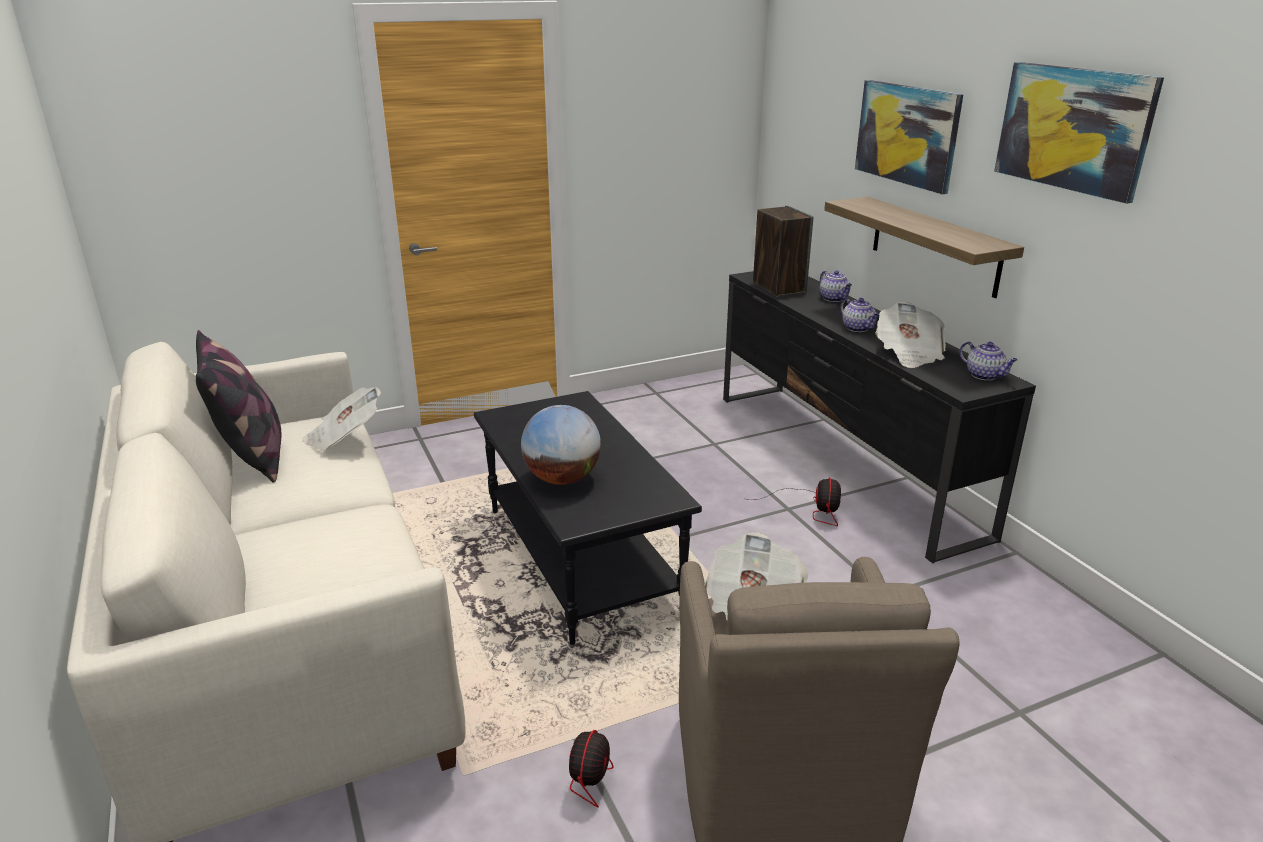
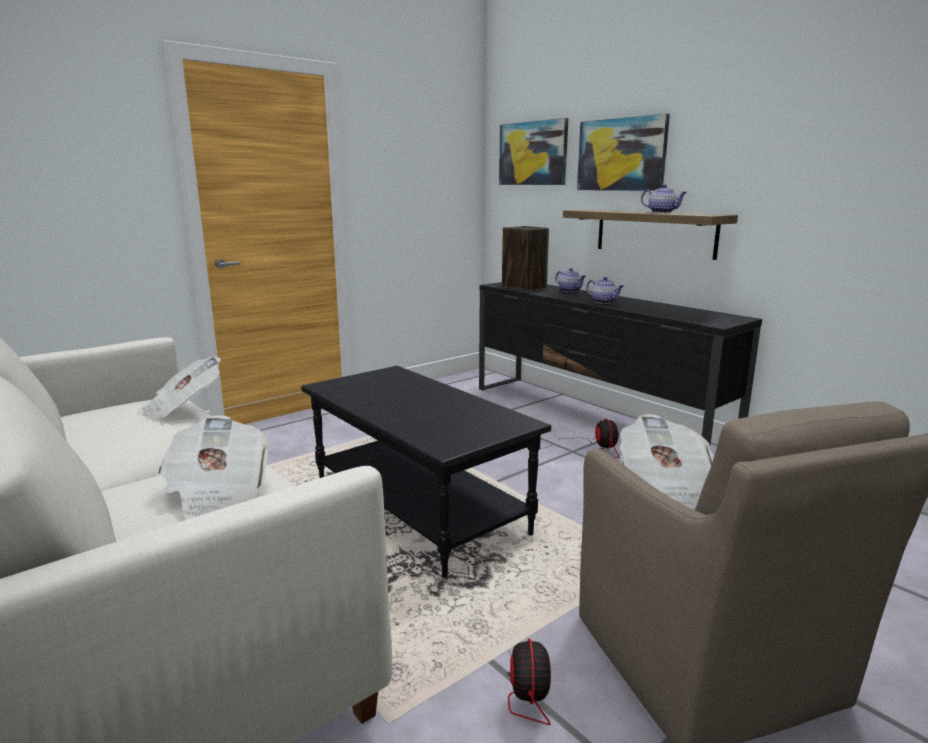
camera: 15 degrees left, 10 degrees down
(252, 456) = (83, 430): pillow -> none
(562, 479) = (413, 419): globe -> none
(908, 354) = (655, 310): newspaper -> newspaper (218, 492)
(985, 375) = (722, 316): teapot -> teapot (662, 212)
(1073, 129) = (772, 116): picture -> picture (533, 153)

